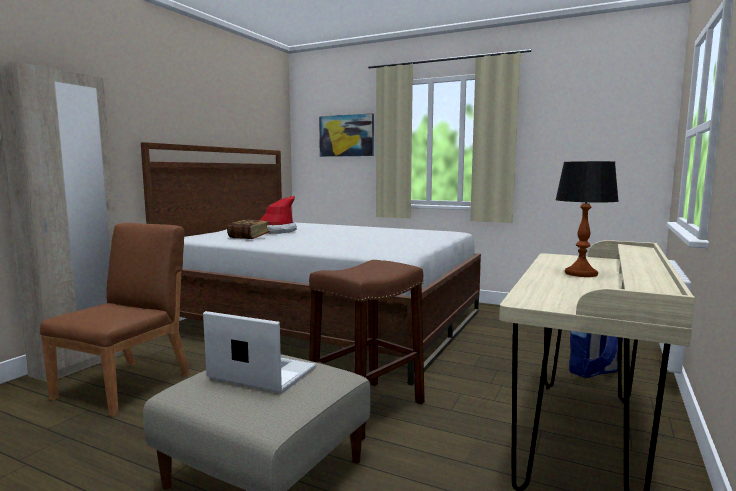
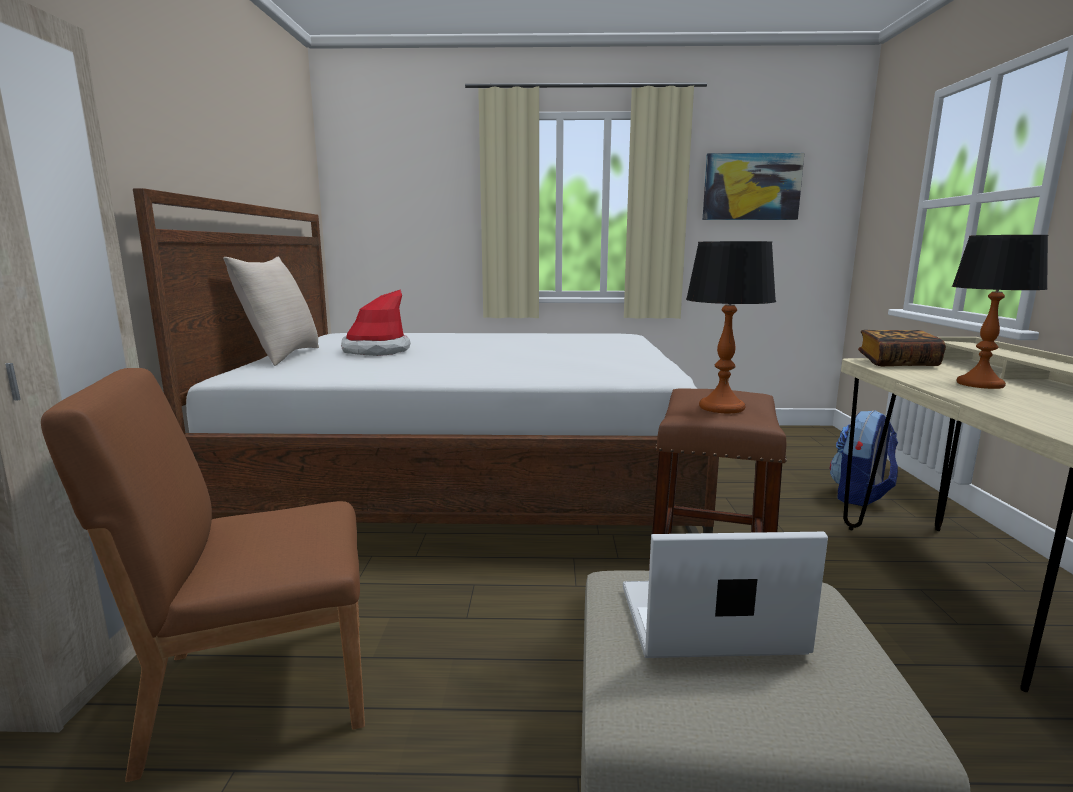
camera: 25 degrees left, 5 degrees up
(126, 386) = (259, 687): brown chair -> brown chair turned 105 degrees counterclockwise
(225, 231) = (281, 356): none -> beige pillow
(249, 237) = (361, 365): book -> book (897, 363)
(346, 135) = (424, 193): picture -> picture (751, 187)
(366, 269) = (721, 407): none -> table lamp

